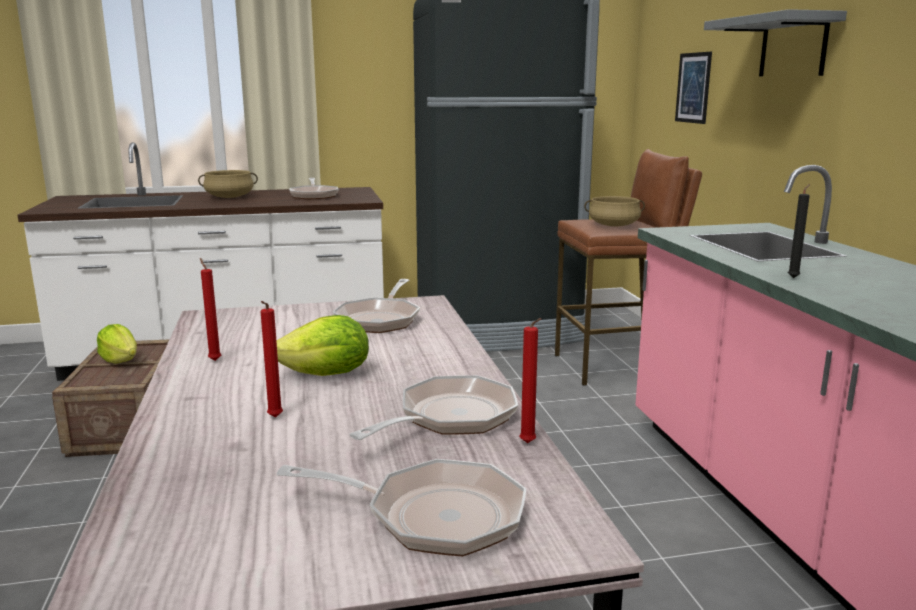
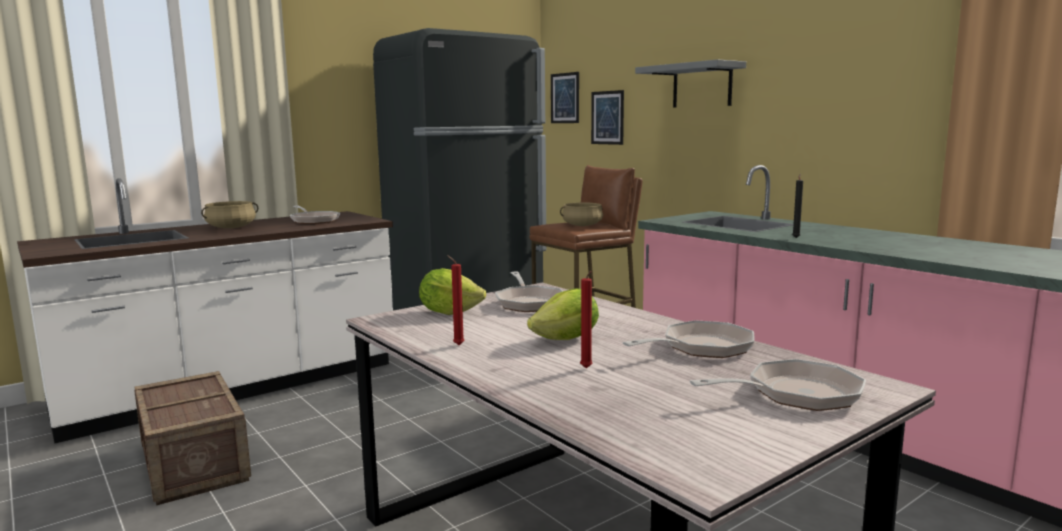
camera: 25 degrees left, 5 degrees down
(120, 360) = (182, 397): lettuce -> lettuce (449, 312)
(450, 418) = (701, 348): frying pan -> frying pan turned 45 degrees clockwise
(529, 444) = (774, 351): red candle -> none
(656, 61) = (565, 98): none -> picture

